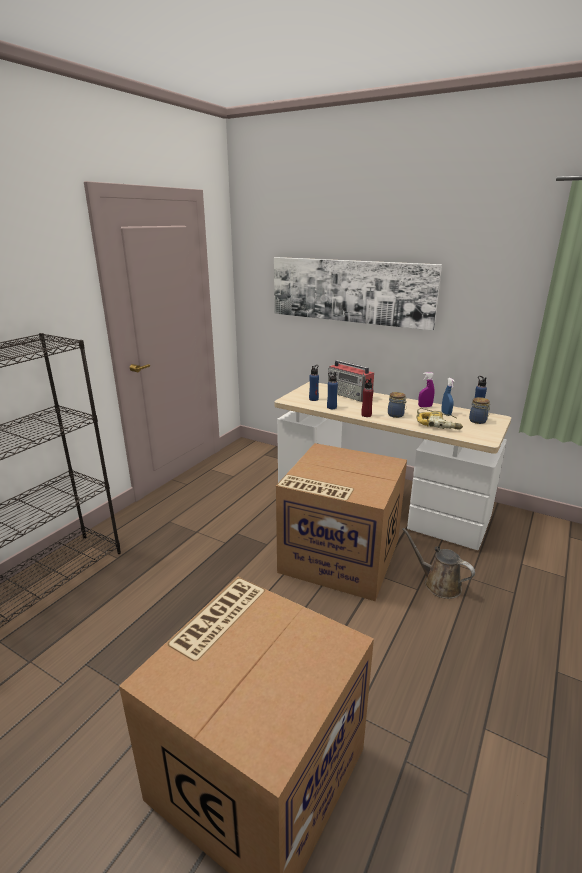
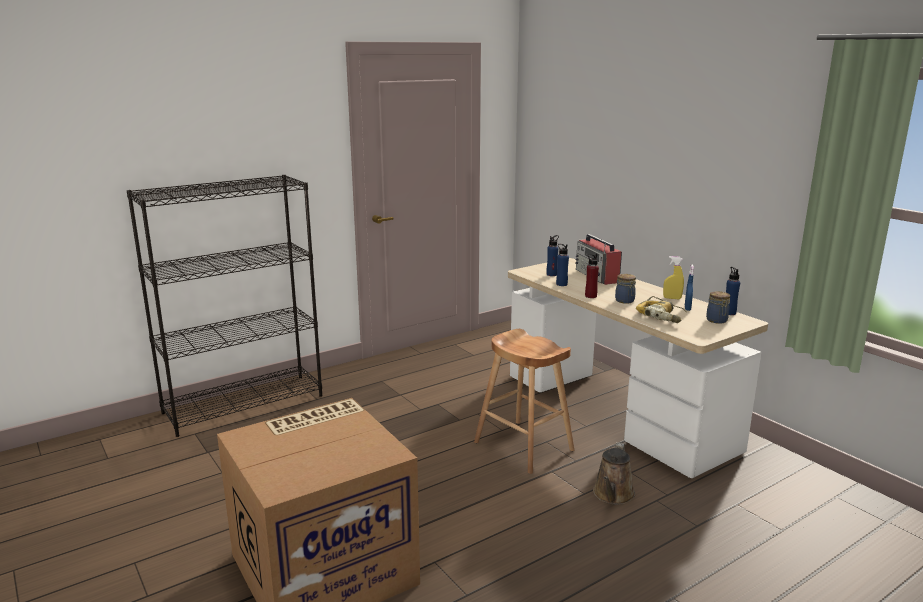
camera: 25 degrees right, 5 degrees down
(338, 556) = (524, 446): cardboard box -> brown stool
(350, 291) = (622, 156): picture -> none
(425, 406) = (672, 298): purple spray bottle -> yellow spray bottle
(438, 584) = (613, 495): brown watering can -> brown watering can turned 135 degrees counterclockwise

